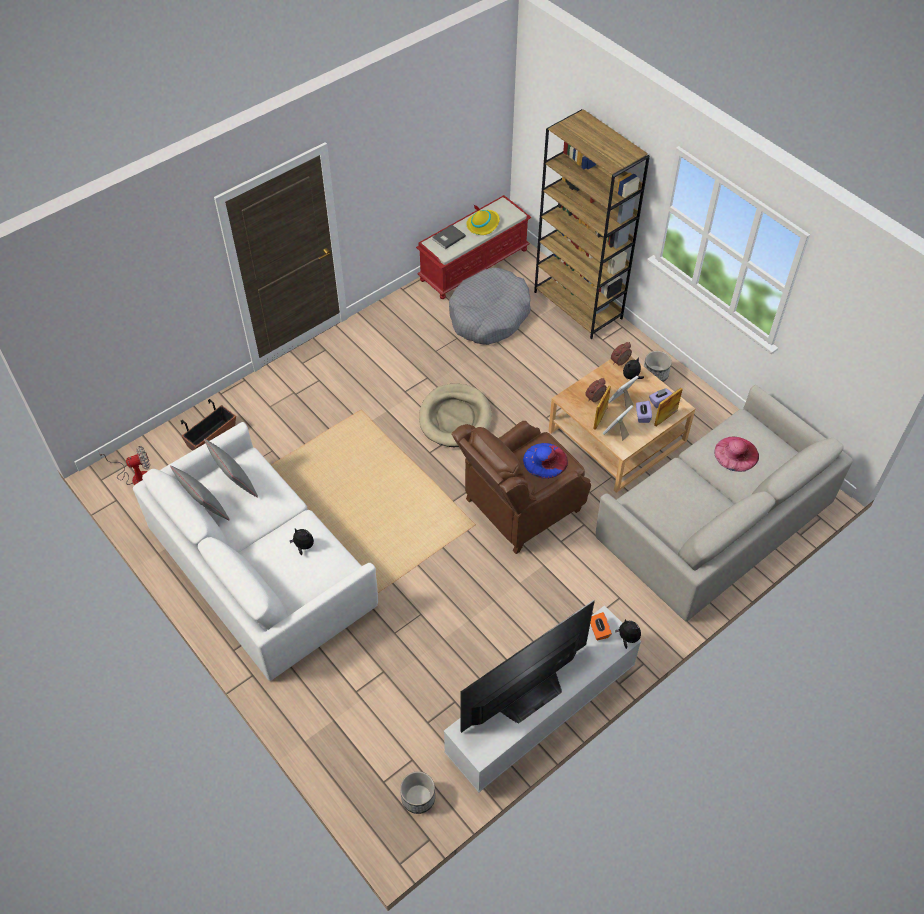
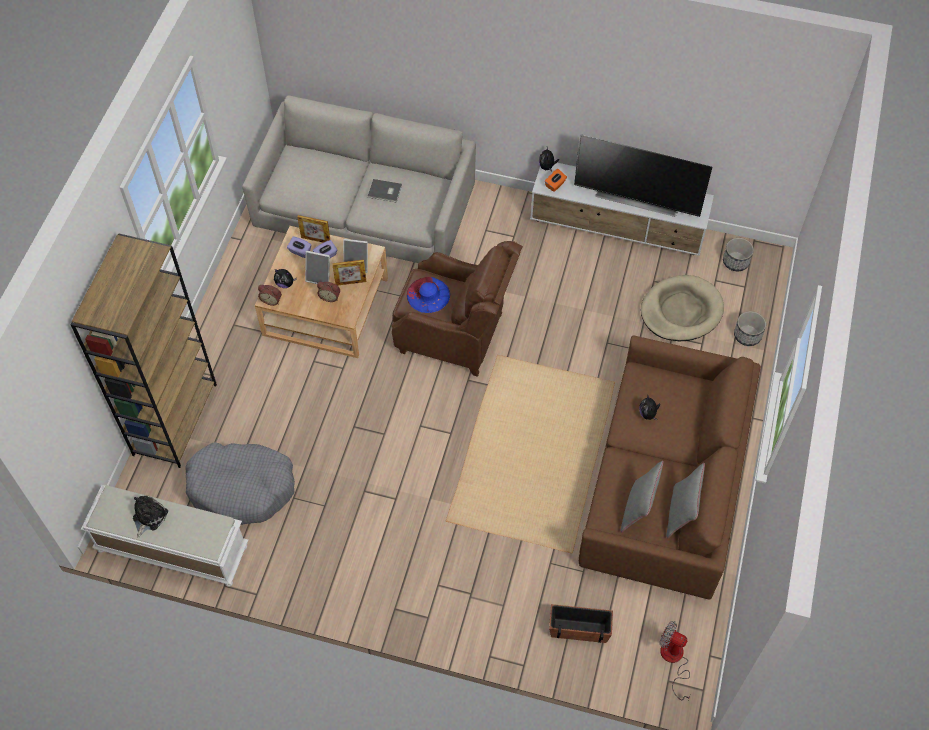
camera: 125 degrees left, 5 degrees up
(260, 565) = (665, 482): white sofa -> brown sofa
(448, 237) = (192, 538): grey book -> grey book (385, 192)
(455, 418) = (396, 437): beige dog bed -> beige dog bed (681, 311)
(474, 264) = (171, 549): red bench -> white bench
(483, 224) = (148, 517): yellow hat -> plush toy
(655, 374) = (229, 314): planter -> planter (747, 335)
(736, 454) = (318, 182): pink hat -> none

